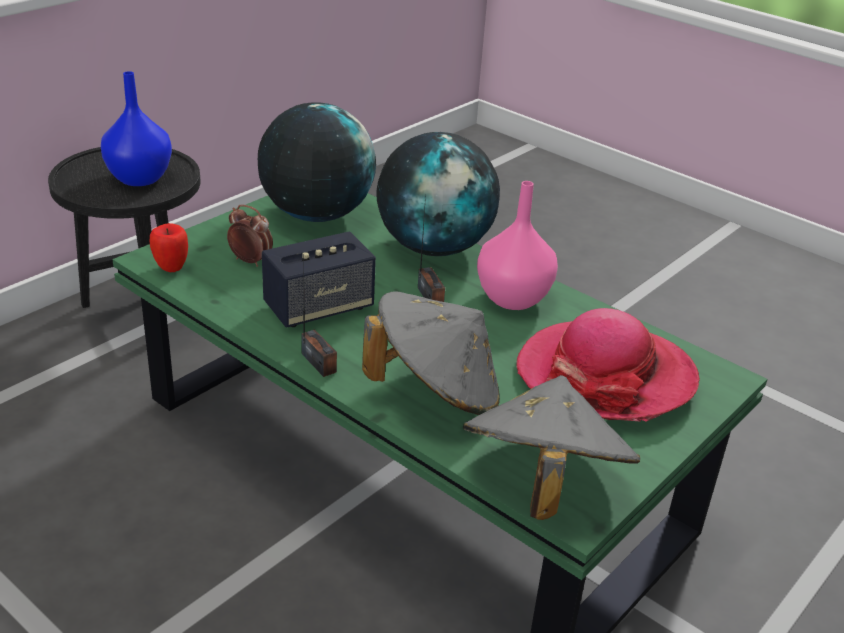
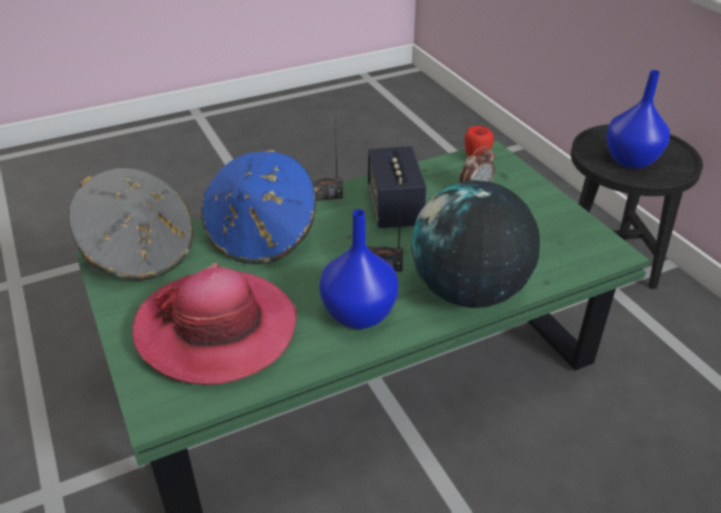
camera: 115 degrees right, 5 degrees up
(316, 214) = (551, 236): globe -> none
(435, 391) = (262, 236): grey hat -> blue hat
(513, 299) = (357, 314): pink vase -> blue vase

